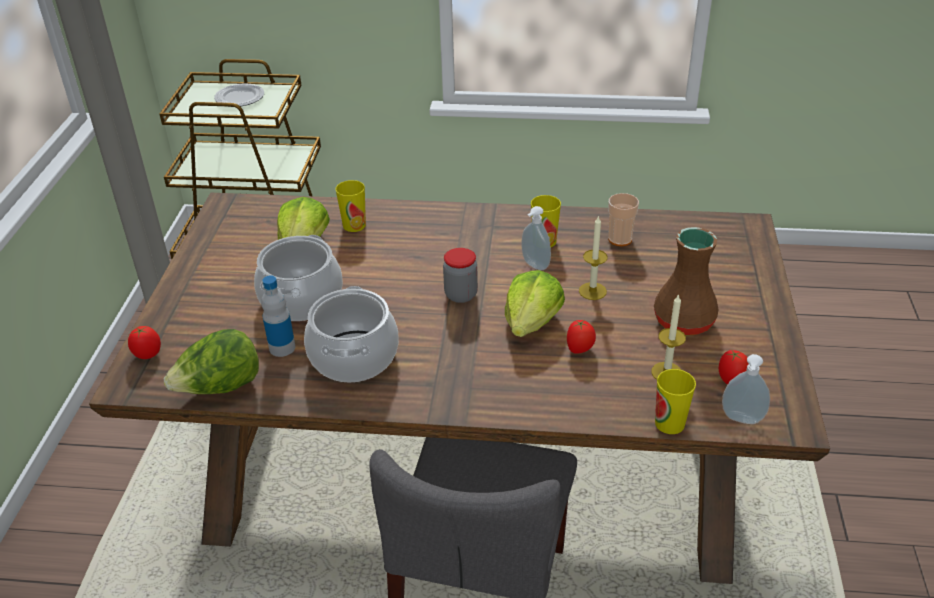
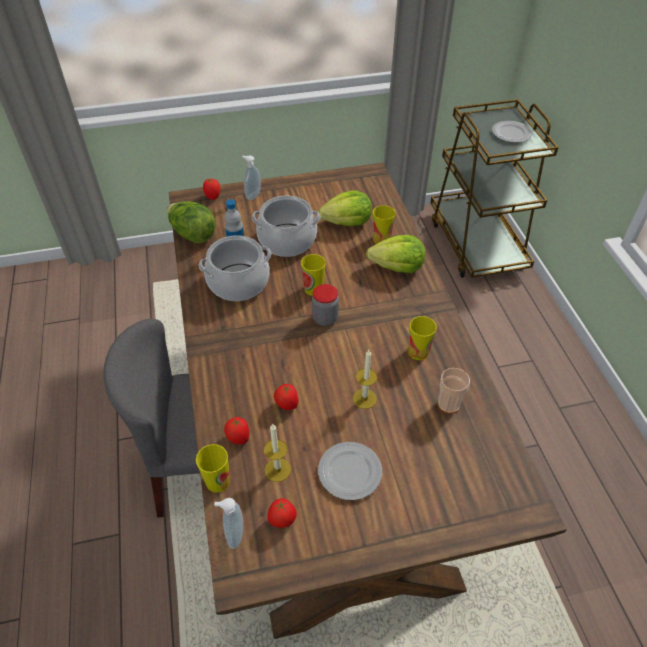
camera: 70 degrees right, 10 degrees up
(406, 294) = (313, 289): none -> cup
(532, 322) = (309, 368): lettuce -> lettuce (397, 267)
(534, 266) = (381, 353): soap dispenser -> soap dispenser (252, 195)
(614, 397) = (238, 438): none -> tomato
(683, 320) = (350, 472): brown vase -> plate

